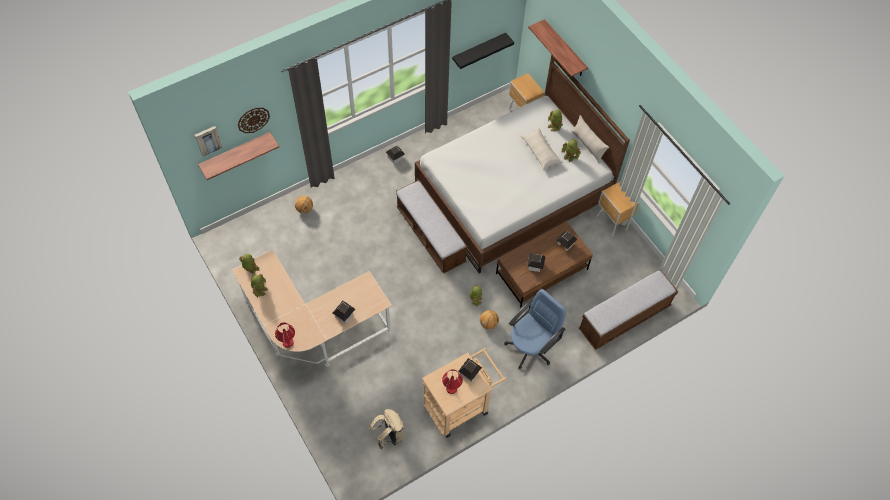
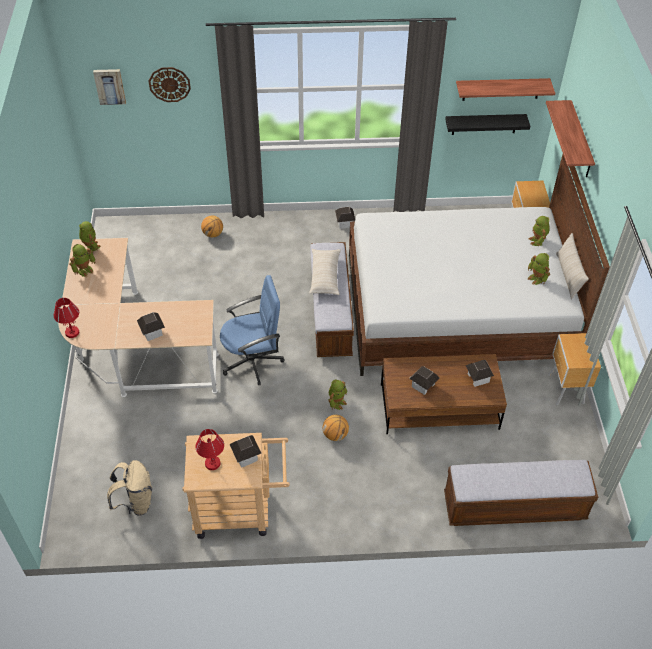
camera: 30 degrees right, 10 degrees down
(236, 153) = (144, 122): shelf -> shelf (501, 89)
(530, 347) = (369, 485): blue office chair -> blue office chair (253, 361)
(540, 152) = (502, 260): beige pillow -> beige pillow (325, 276)

